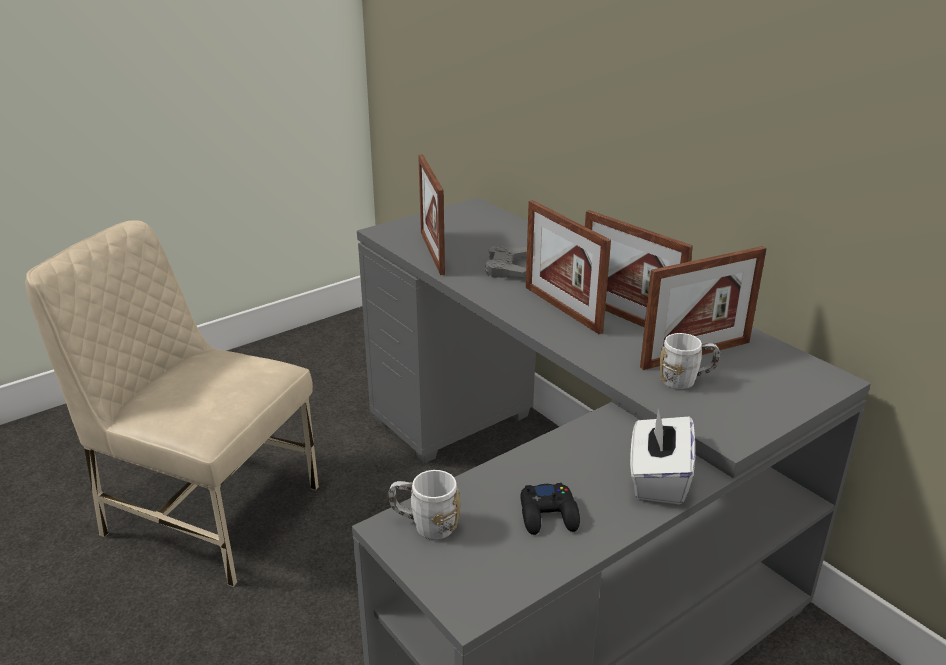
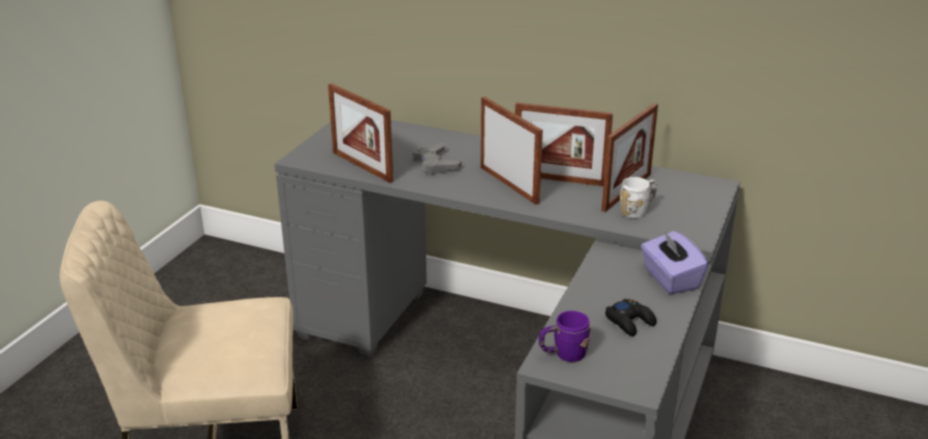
camera: 30 degrees left, 0 degrees up
(425, 525) = (563, 355): white mug -> purple mug
(562, 309) = (509, 185): picture frame -> picture frame turned 150 degrees counterclockwise
(658, 479) = (670, 279): white tissue box -> purple tissue box

